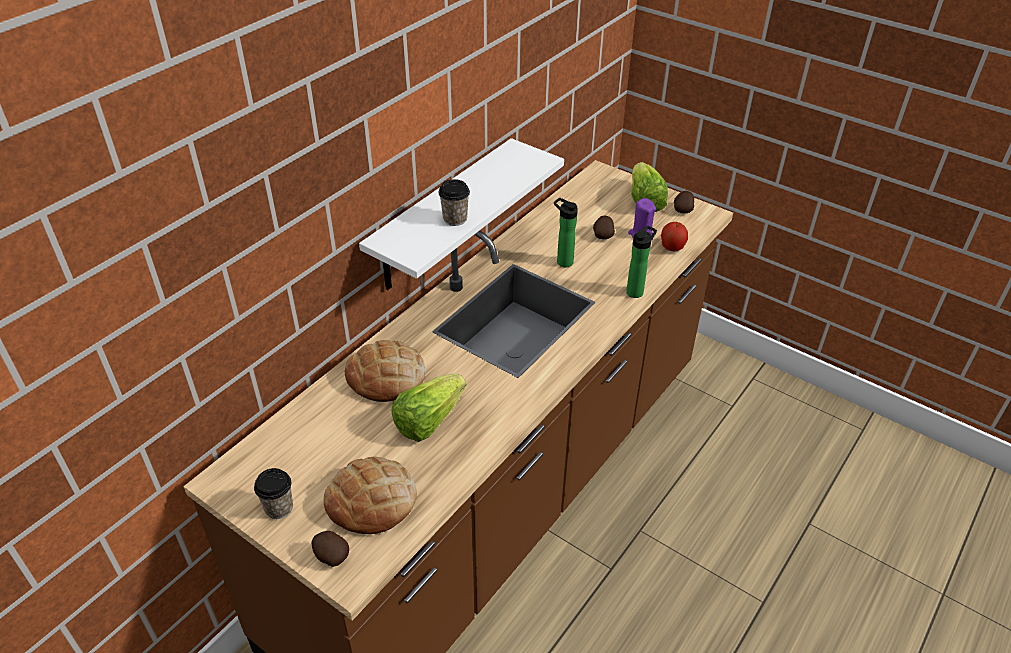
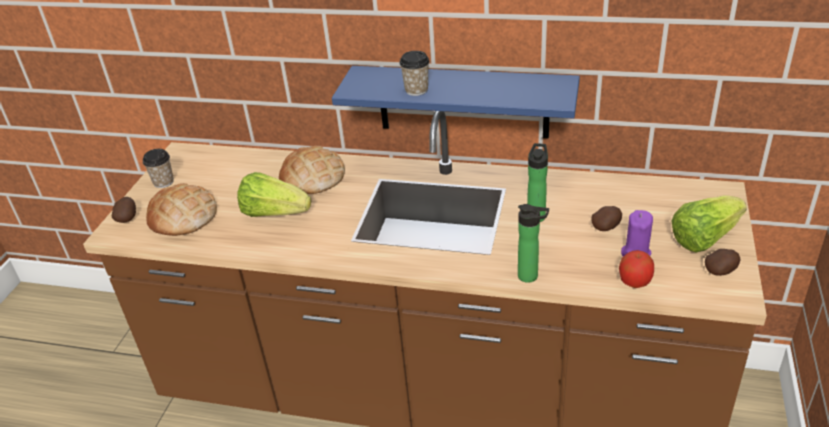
camera: 70 degrees right, 5 degrees down
(442, 216) = (463, 101): white shelf -> blue shelf

